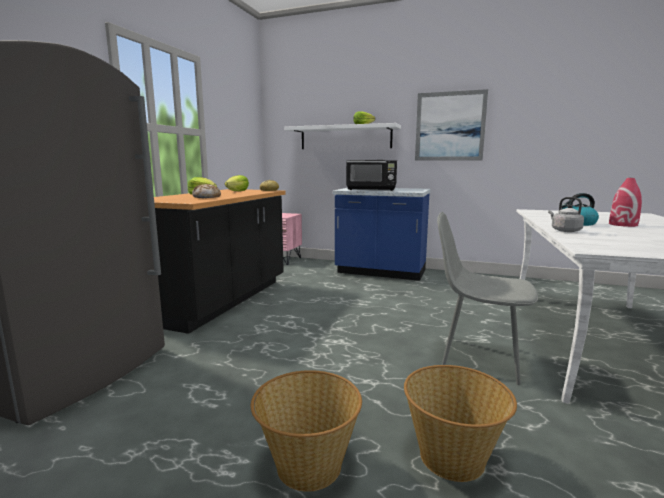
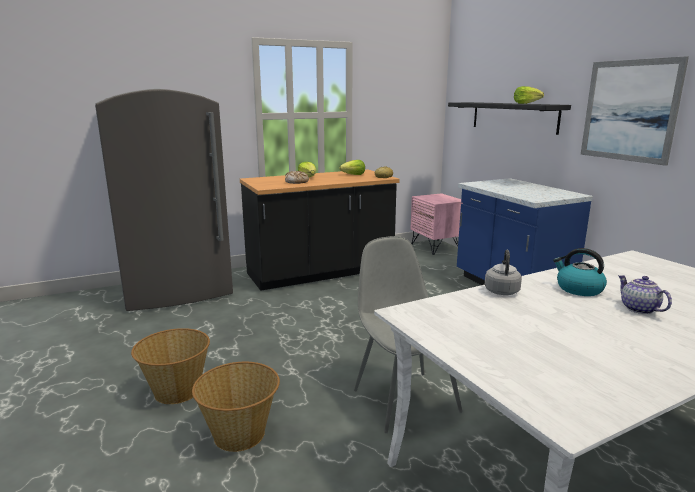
camera: 45 degrees right, 5 degrees up
(345, 137) = (513, 117): white shelf -> black shelf
(372, 189) = (502, 188): black microwave -> none
(623, 224) = (638, 309): red vase -> teapot

